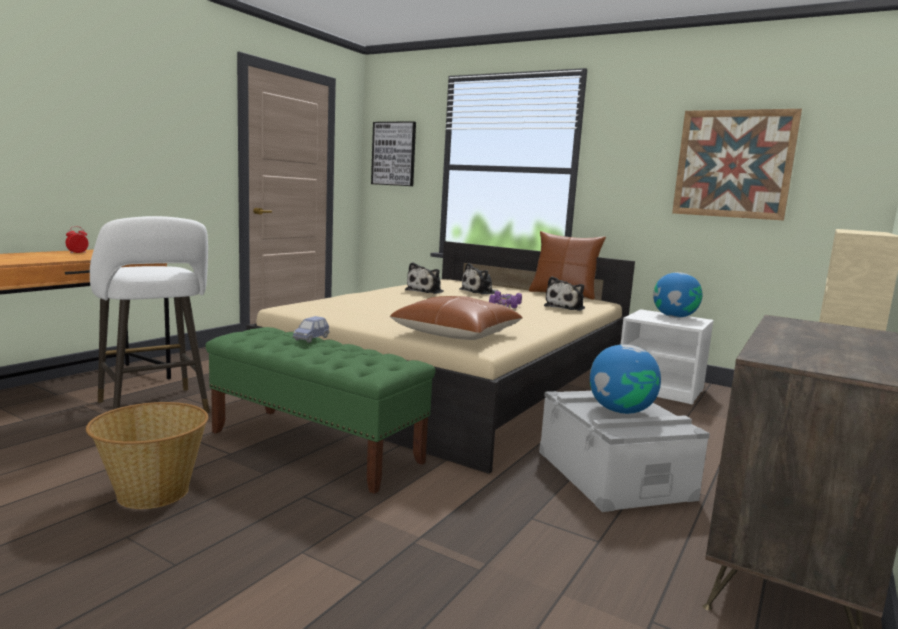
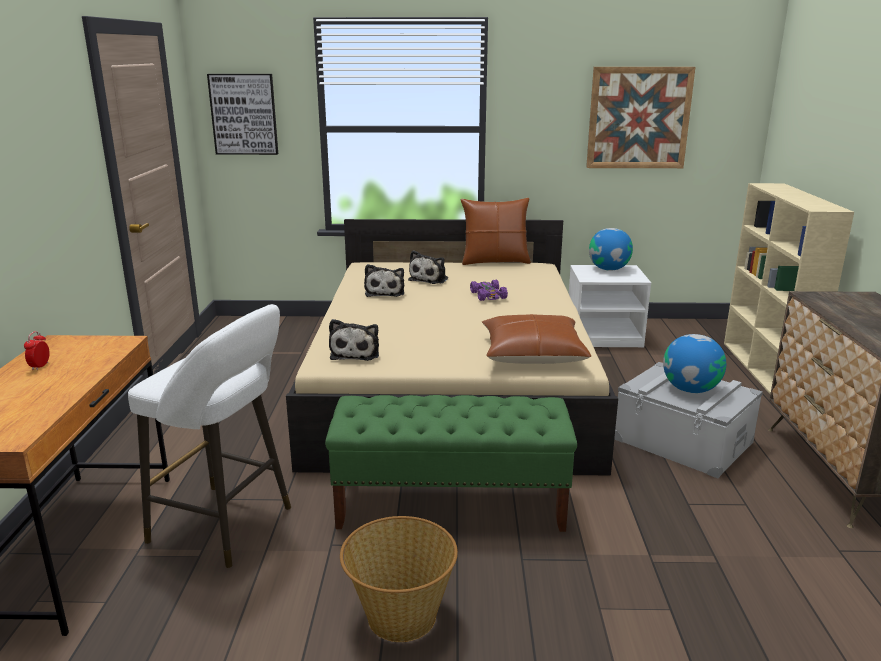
camera: 30 degrees left, 10 degrees up
(311, 339) = (423, 401): blue toy car -> none
(566, 307) = (533, 283): plush toy -> plush toy (356, 353)

